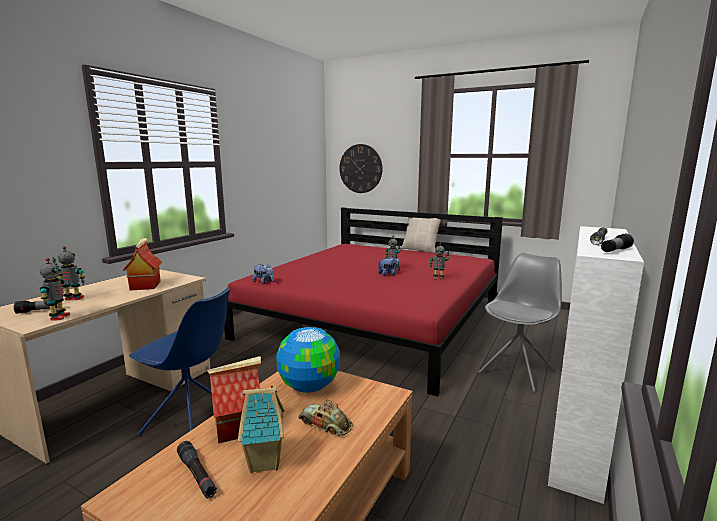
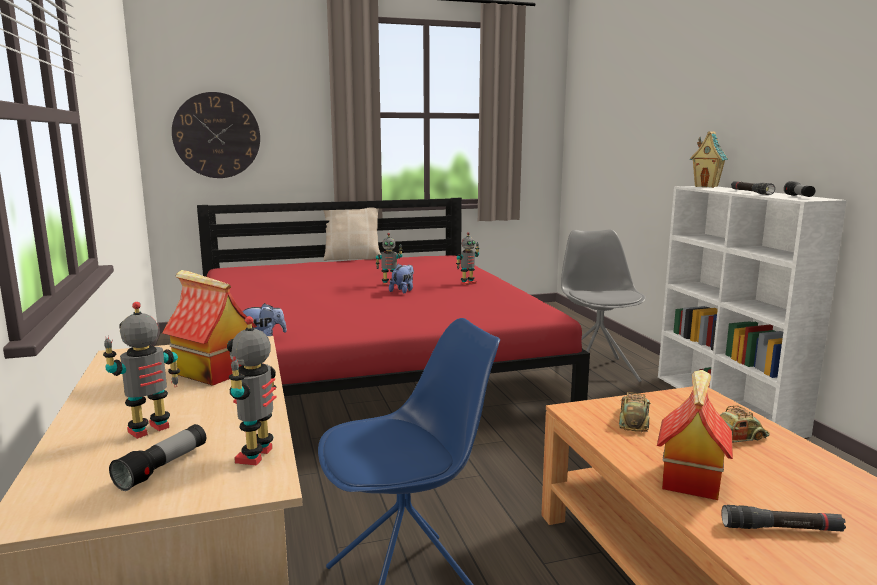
camera: 45 degrees left, 0 degrees up
(58, 317) = (257, 456): toy robot -> toy robot turned 120 degrees counterclockwise
(266, 462) = (785, 486): toy house -> toy house (706, 186)
(308, 387) = (634, 420): globe -> toy car

